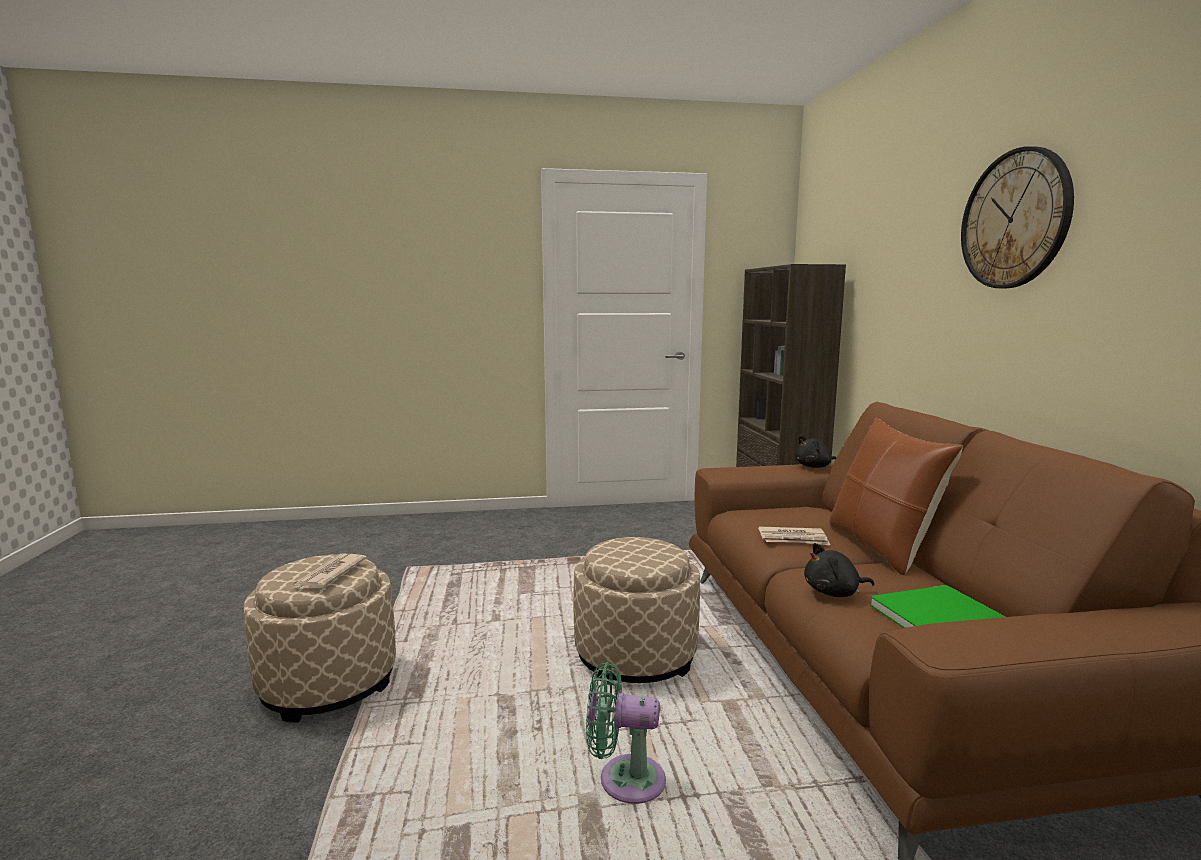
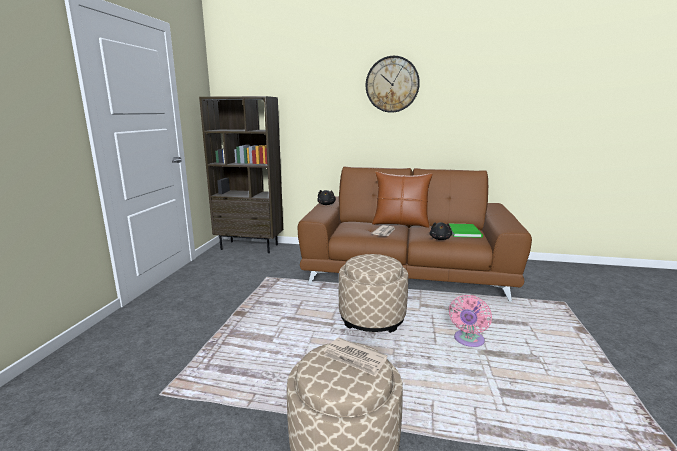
camera: 70 degrees left, 5 degrees up
(624, 779) = (468, 341): green fan -> pink fan

